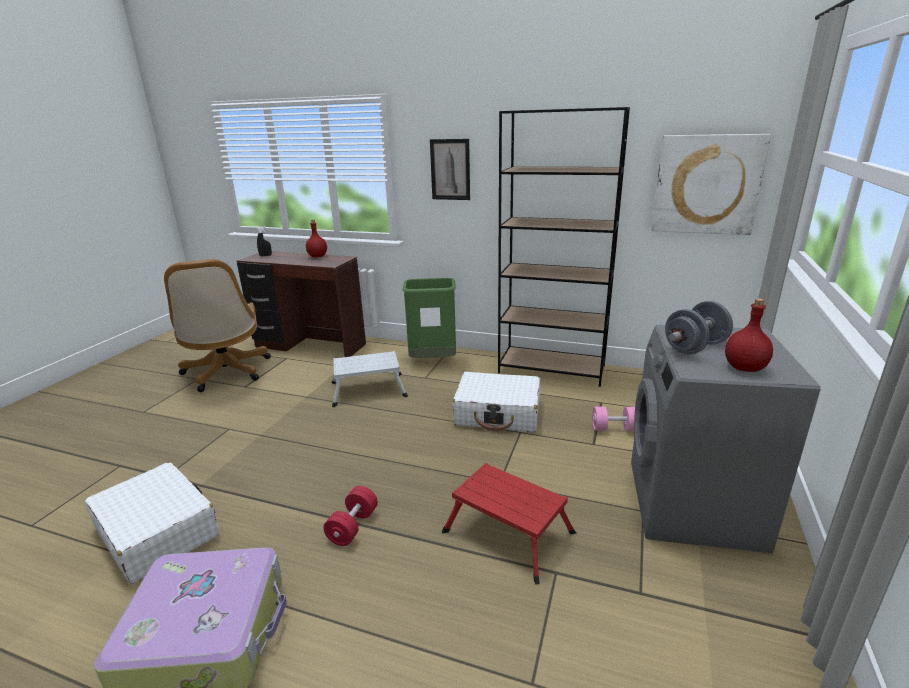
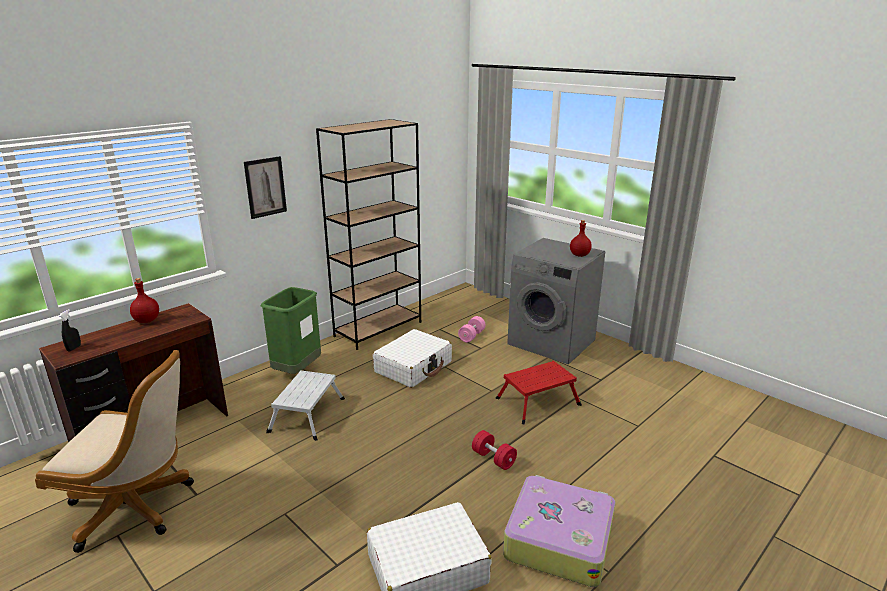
camera: 65 degrees left, 0 degrees up
(695, 347) = (550, 255): grey dumbbell -> none
(706, 185) = (432, 164): picture -> none

